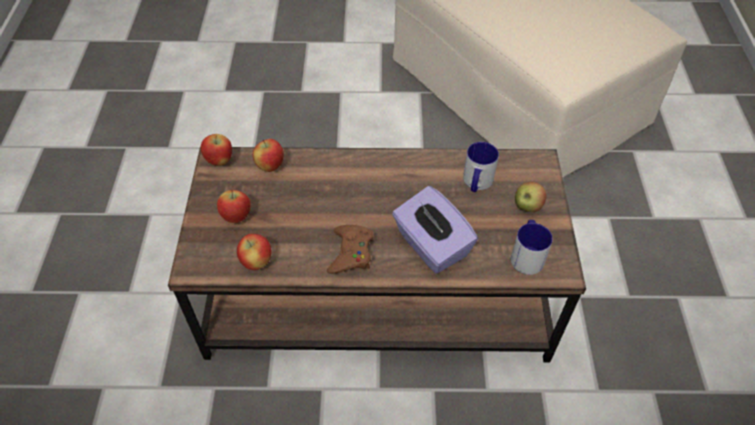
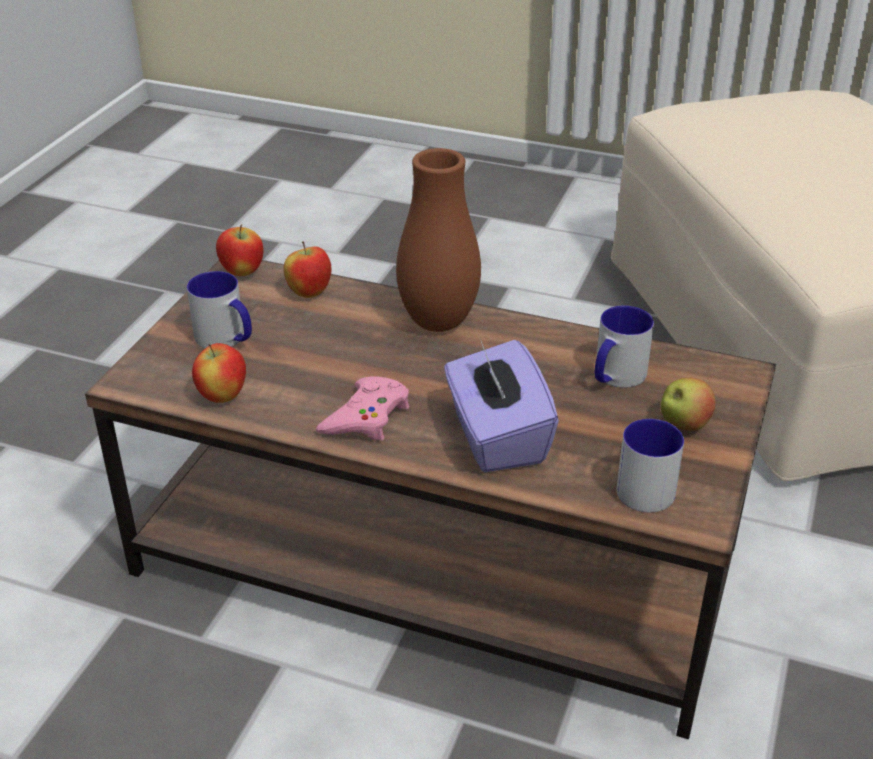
camera: 20 degrees right, 15 degrees down
(236, 217) = (226, 339): apple -> mug
(351, 253) = (366, 417): brown game controller -> pink game controller
(359, 169) = (438, 322): none -> brown vase

